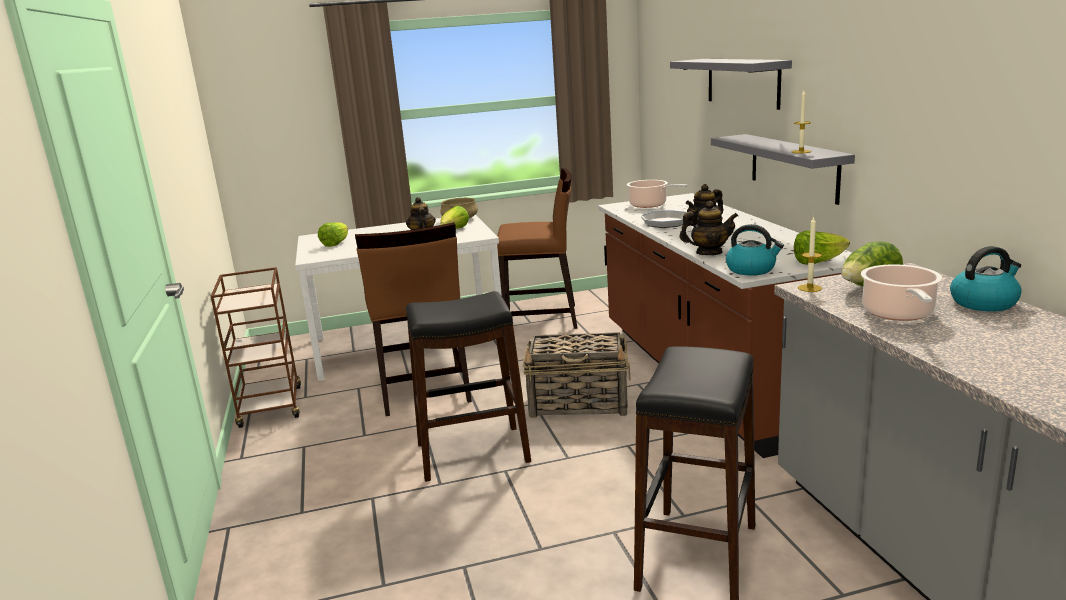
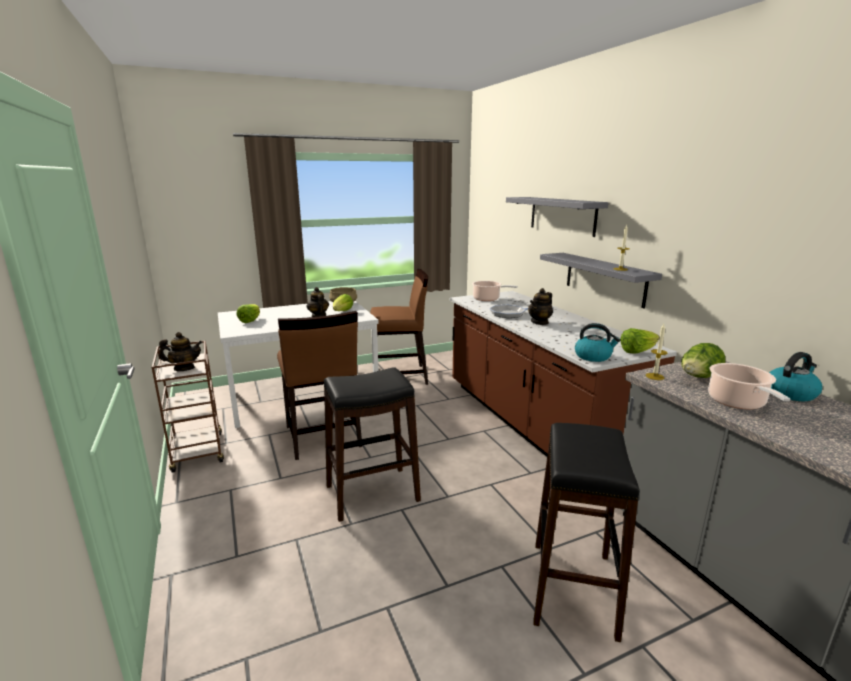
camera: 10 degrees left, 0 degrees up
(580, 403) = (445, 447): basket -> none
(708, 253) = (553, 341): teapot -> teapot (184, 368)

